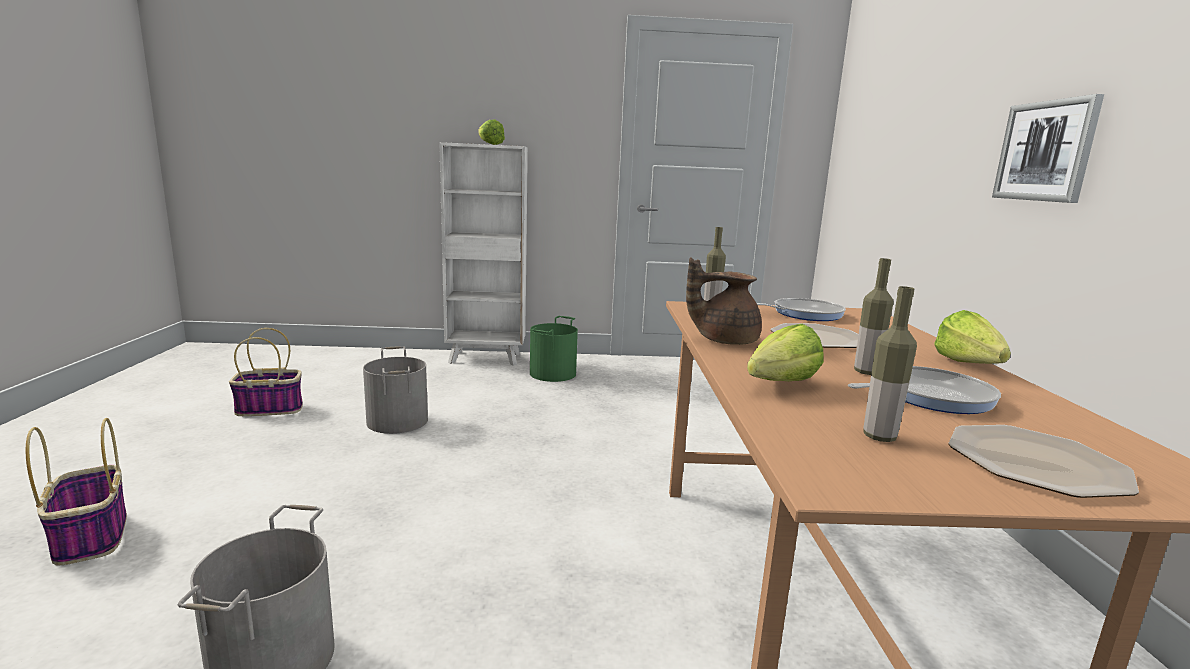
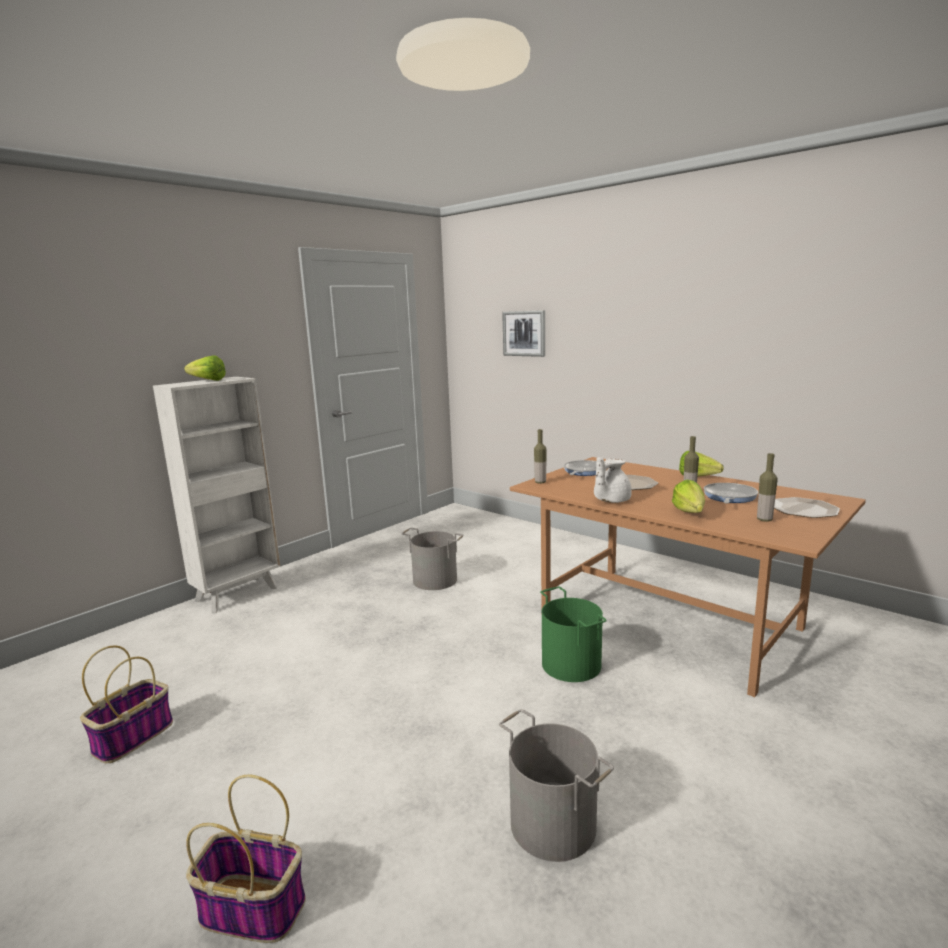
camera: 45 degrees left, 0 degrees up
(398, 421) = (287, 674): grey bucket -> grey bucket (435, 580)
(553, 373) = (322, 580): green bucket -> green bucket (572, 664)
(724, 340) = (610, 500): brown teapot -> white teapot
(1045, 151) = (650, 356): picture -> picture (524, 333)

